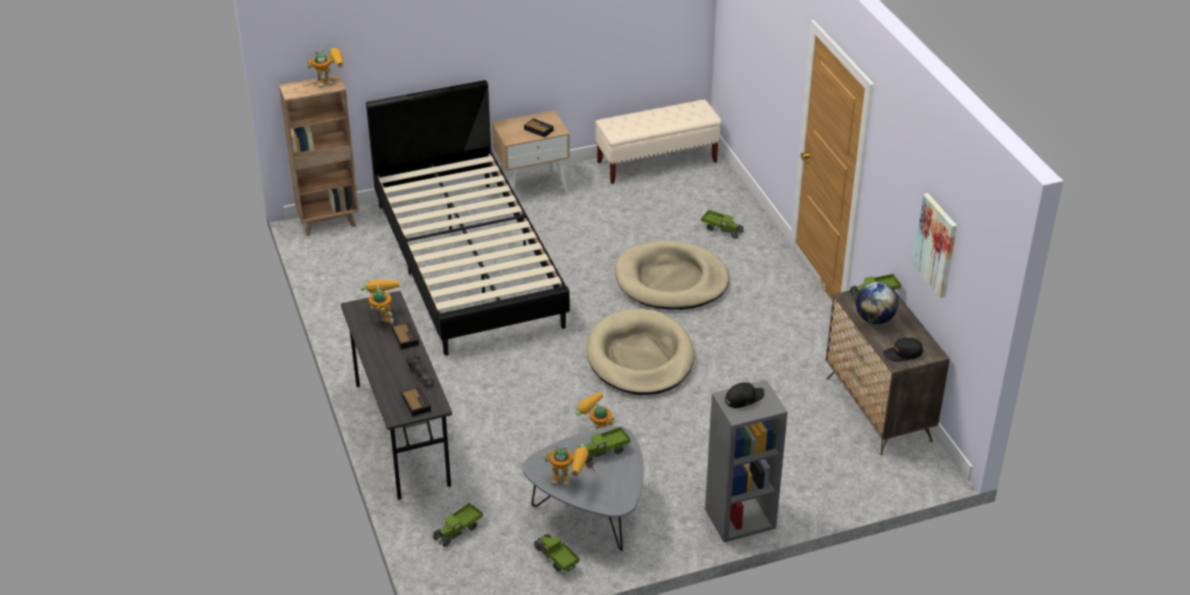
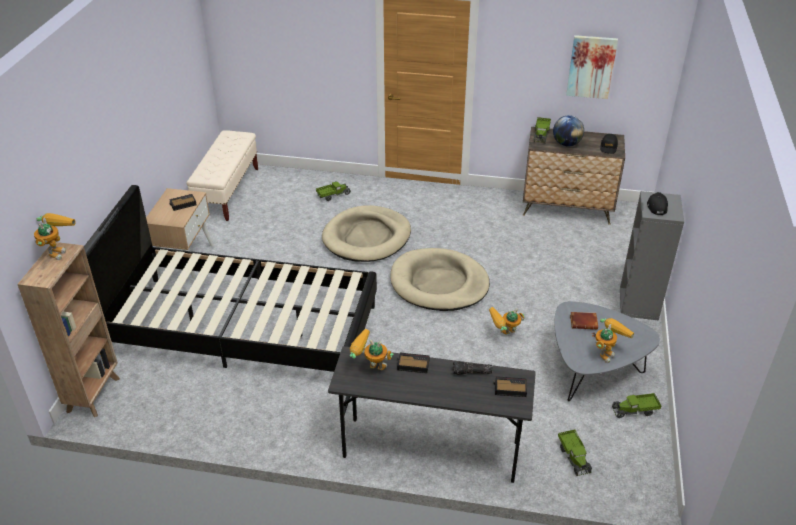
camera: 60 degrees left, 0 degrees up
(603, 451) = (584, 322): toy truck -> brown book

